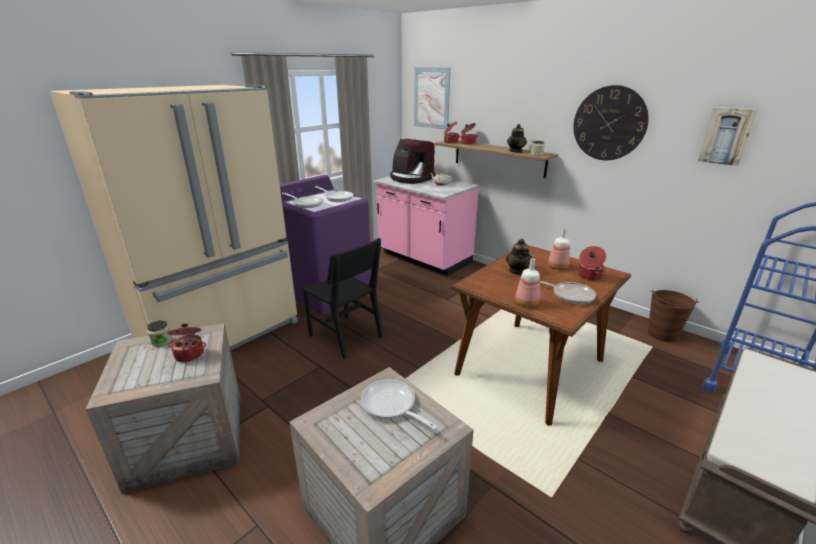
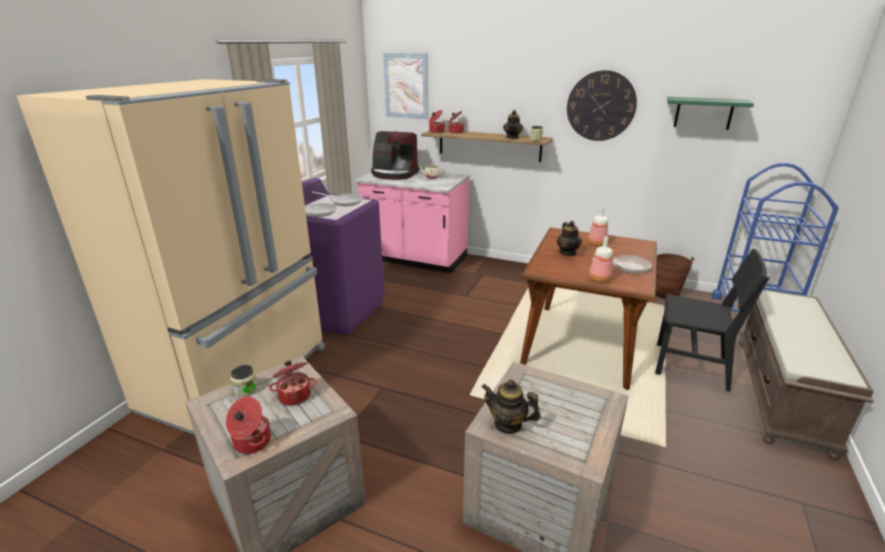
camera: 20 degrees left, 0 degrees up
(331, 425) = (508, 424): none -> teapot
(345, 336) = (388, 351): black chair -> black chair (691, 366)
(391, 406) = (546, 394): frying pan -> none
(589, 276) = (628, 248): cooking pot -> cooking pot (251, 442)
(726, 136) = (703, 113): picture -> green shelf

